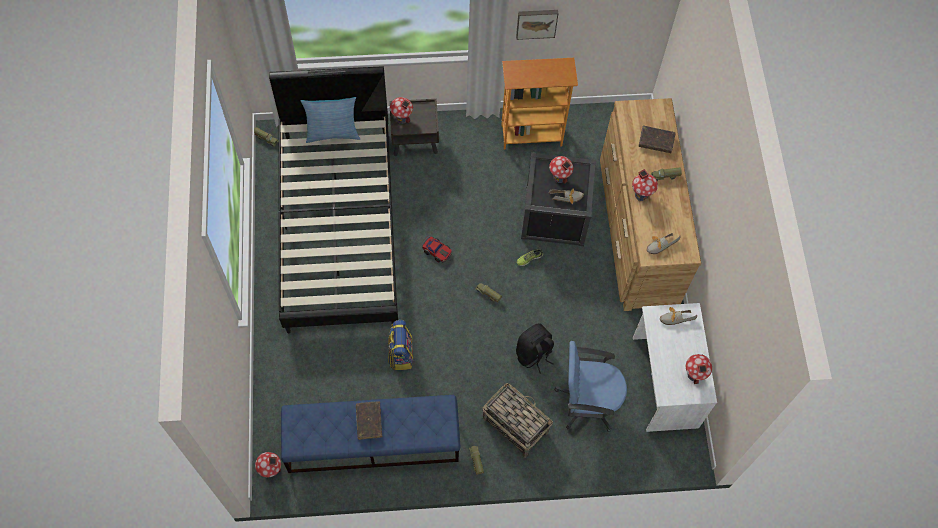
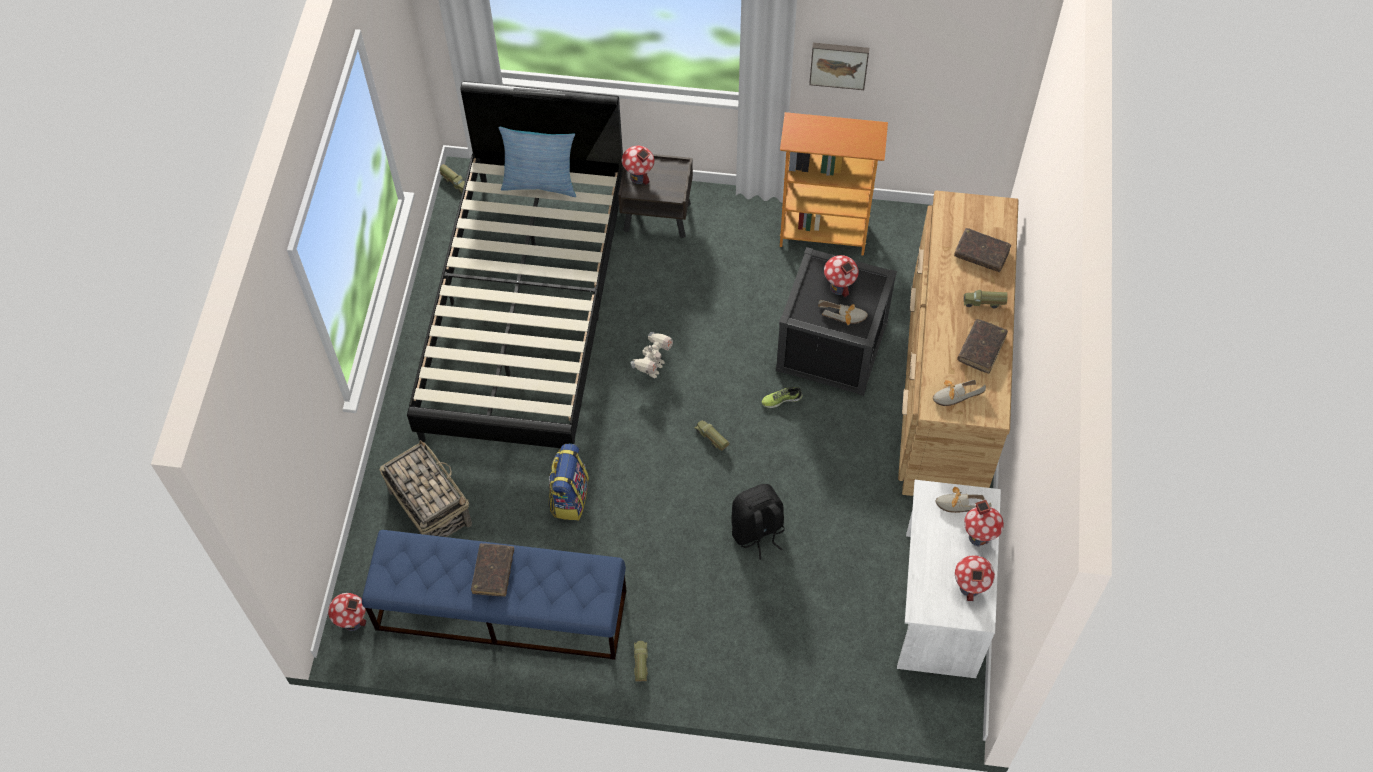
camera: 15 degrees right, 5 degrees down
(436, 251) = (653, 368): toy car -> toy robot
(514, 425) = (707, 624): basket -> basket (430, 506)
(587, 401) = (819, 610): blue office chair -> none
(641, 195) = (943, 322): toy house -> toy house (979, 537)
(670, 209) = (981, 349): none -> brown book

